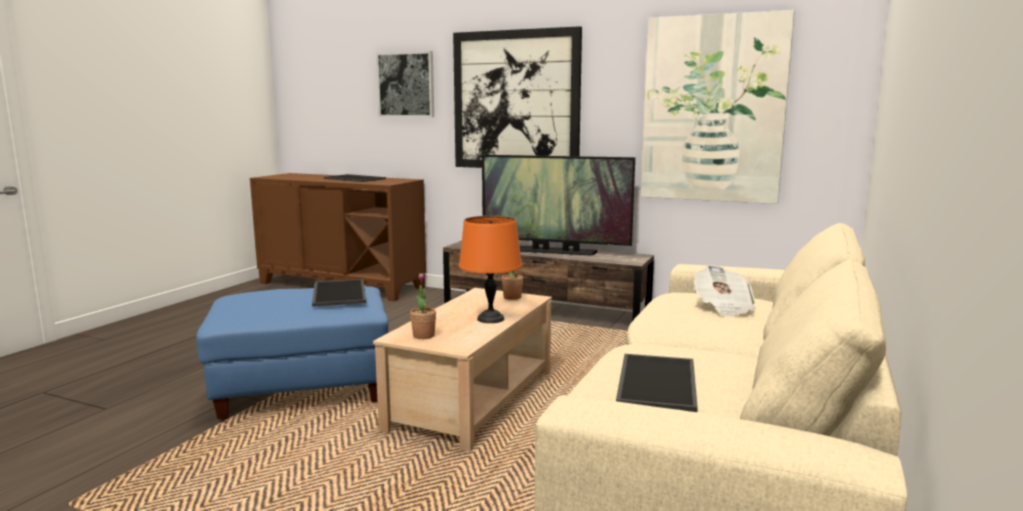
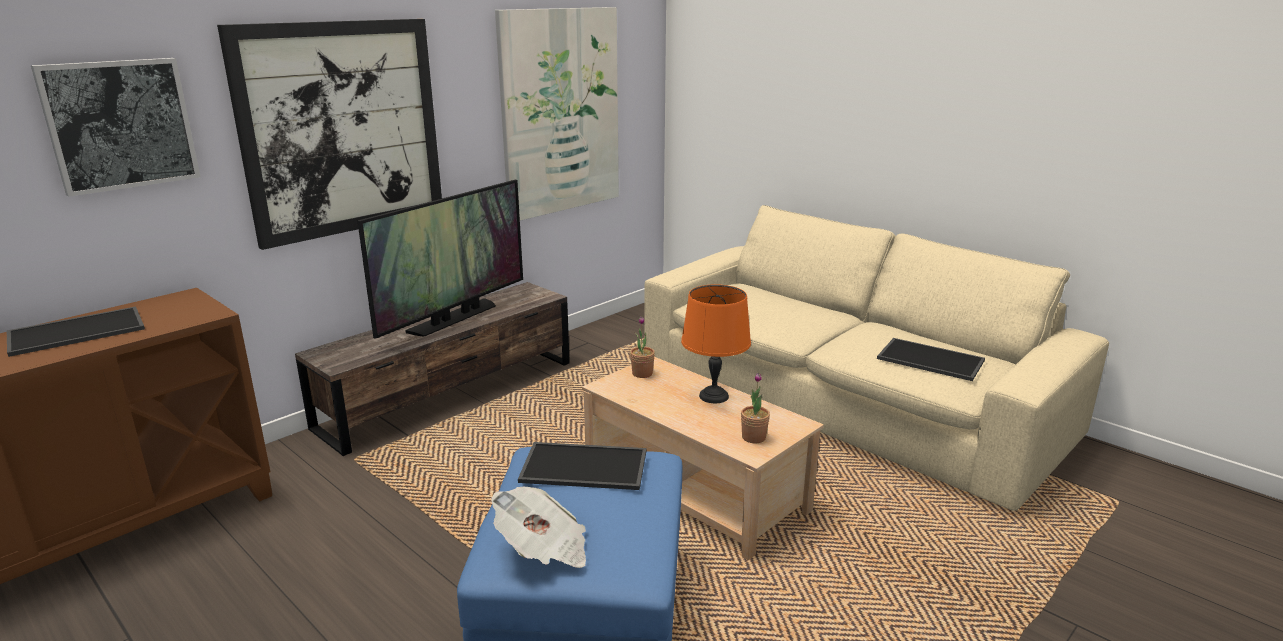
camera: 70 degrees left, 10 degrees up
(723, 307) = (762, 300): newspaper -> newspaper (543, 549)

